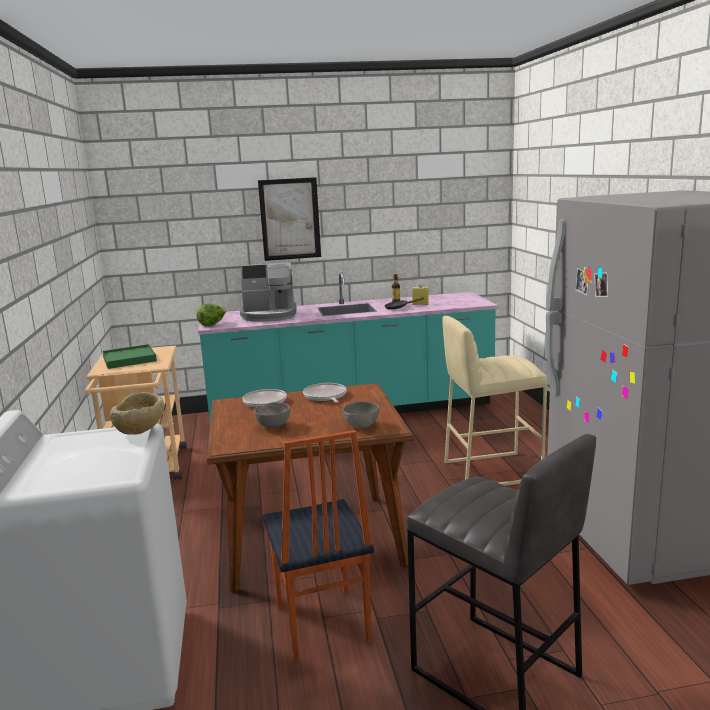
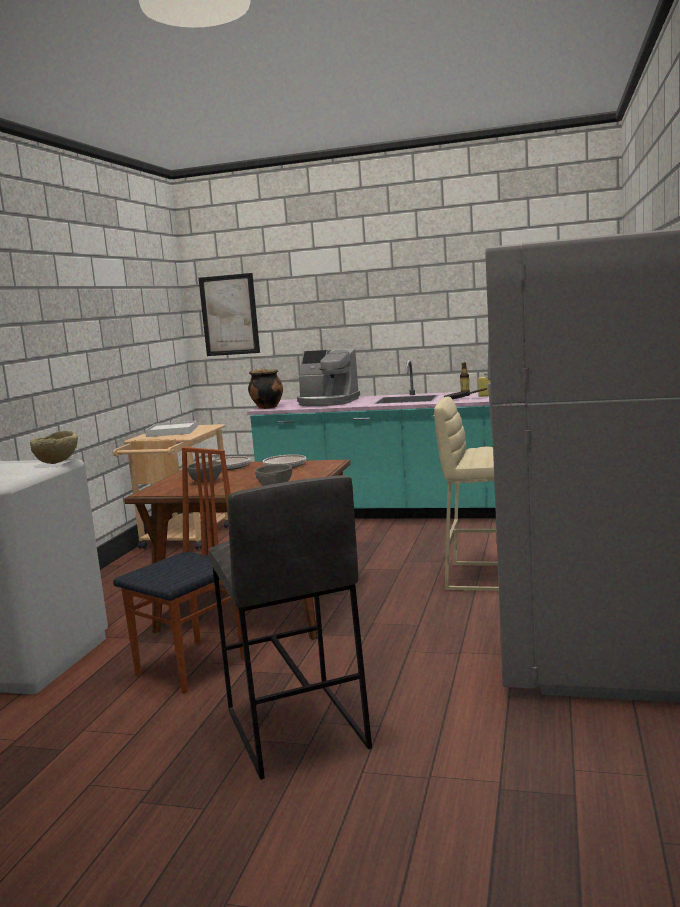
camera: 25 degrees right, 5 degrees down
(129, 359) = (172, 431): green tray -> white tray
(212, 324) = (266, 407): lettuce -> cooking pot
(290, 219) = (361, 304): picture -> picture (229, 315)
(320, 625) = (194, 667): chair -> chair turned 150 degrees counterclockwise

